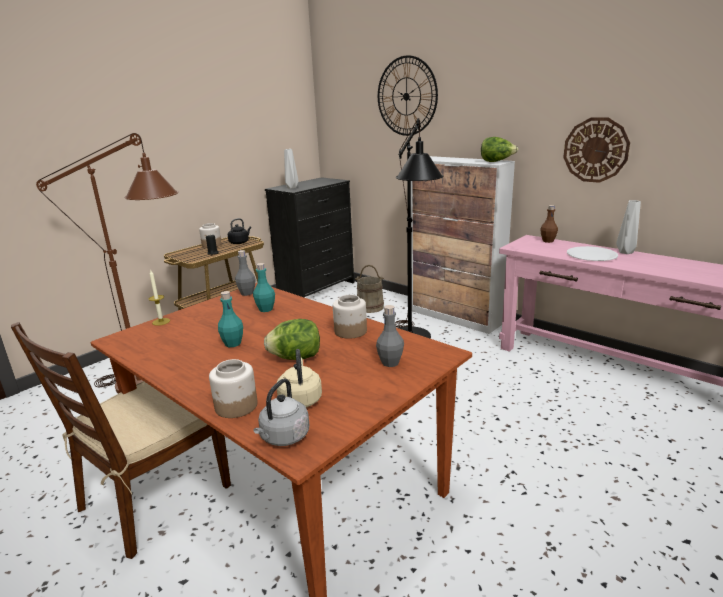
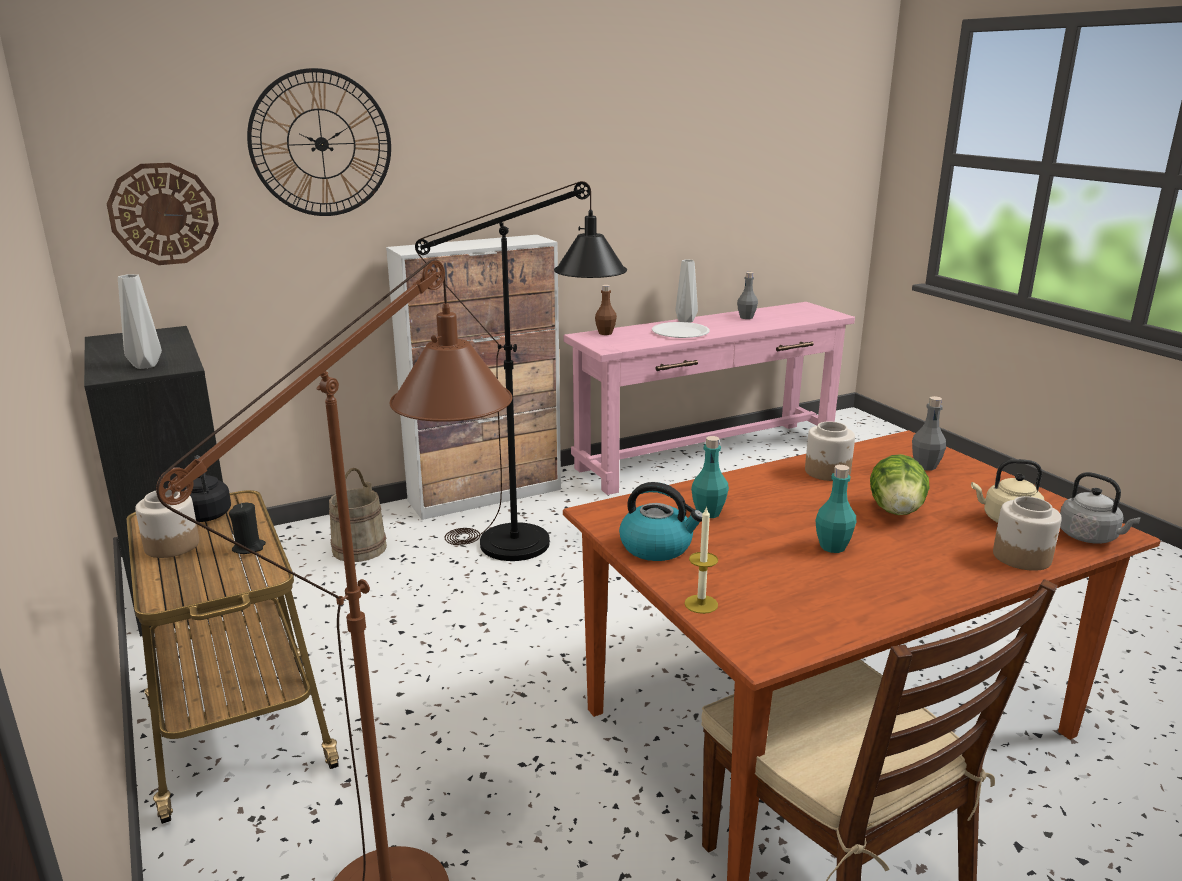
camera: 70 degrees left, 0 degrees up
(220, 305) = (657, 547): none -> kettle
(247, 293) = (617, 521): grey bottle -> grey bottle (746, 317)
(496, 162) = (530, 238): lettuce -> none
(595, 150) = (629, 207): wall clock -> wall clock (164, 214)

